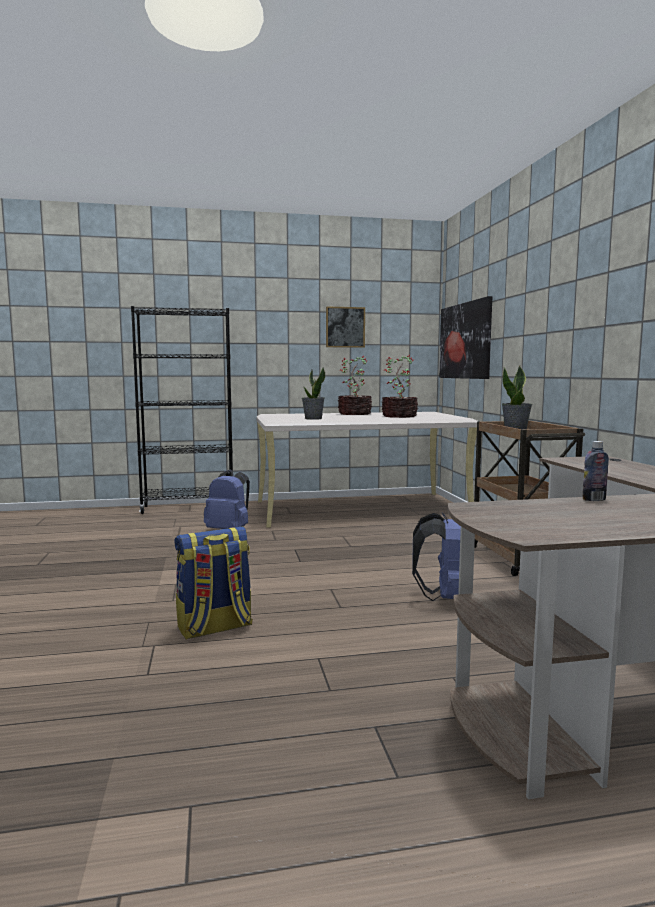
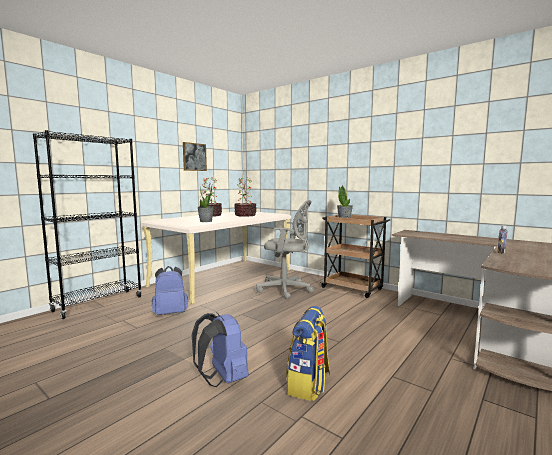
camera: 40 degrees left, 0 degrees up
(410, 538) = (286, 289): none -> grey office chair
(445, 598) = (367, 318): blue backpack -> blue backpack (223, 379)
(465, 341) = (271, 168): picture -> none

